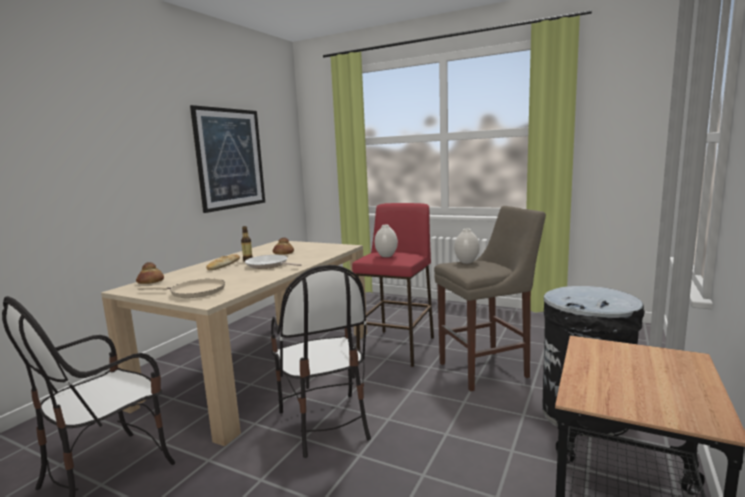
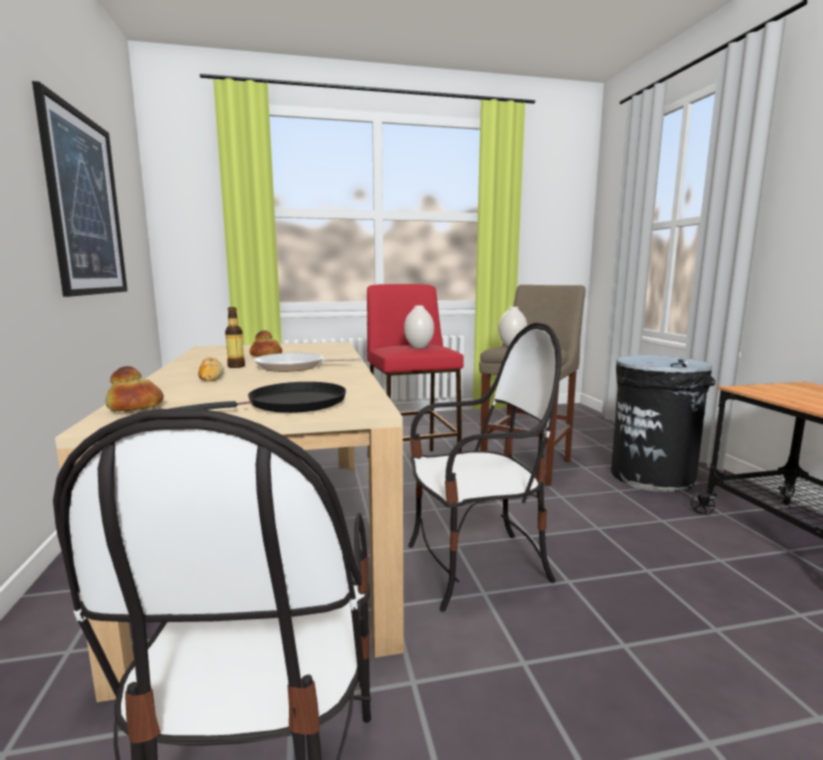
camera: 40 degrees left, 0 degrees up
(194, 292) = (291, 404): beige frying pan -> black frying pan
(324, 423) = (476, 567): chair -> chair turned 45 degrees counterclockwise

